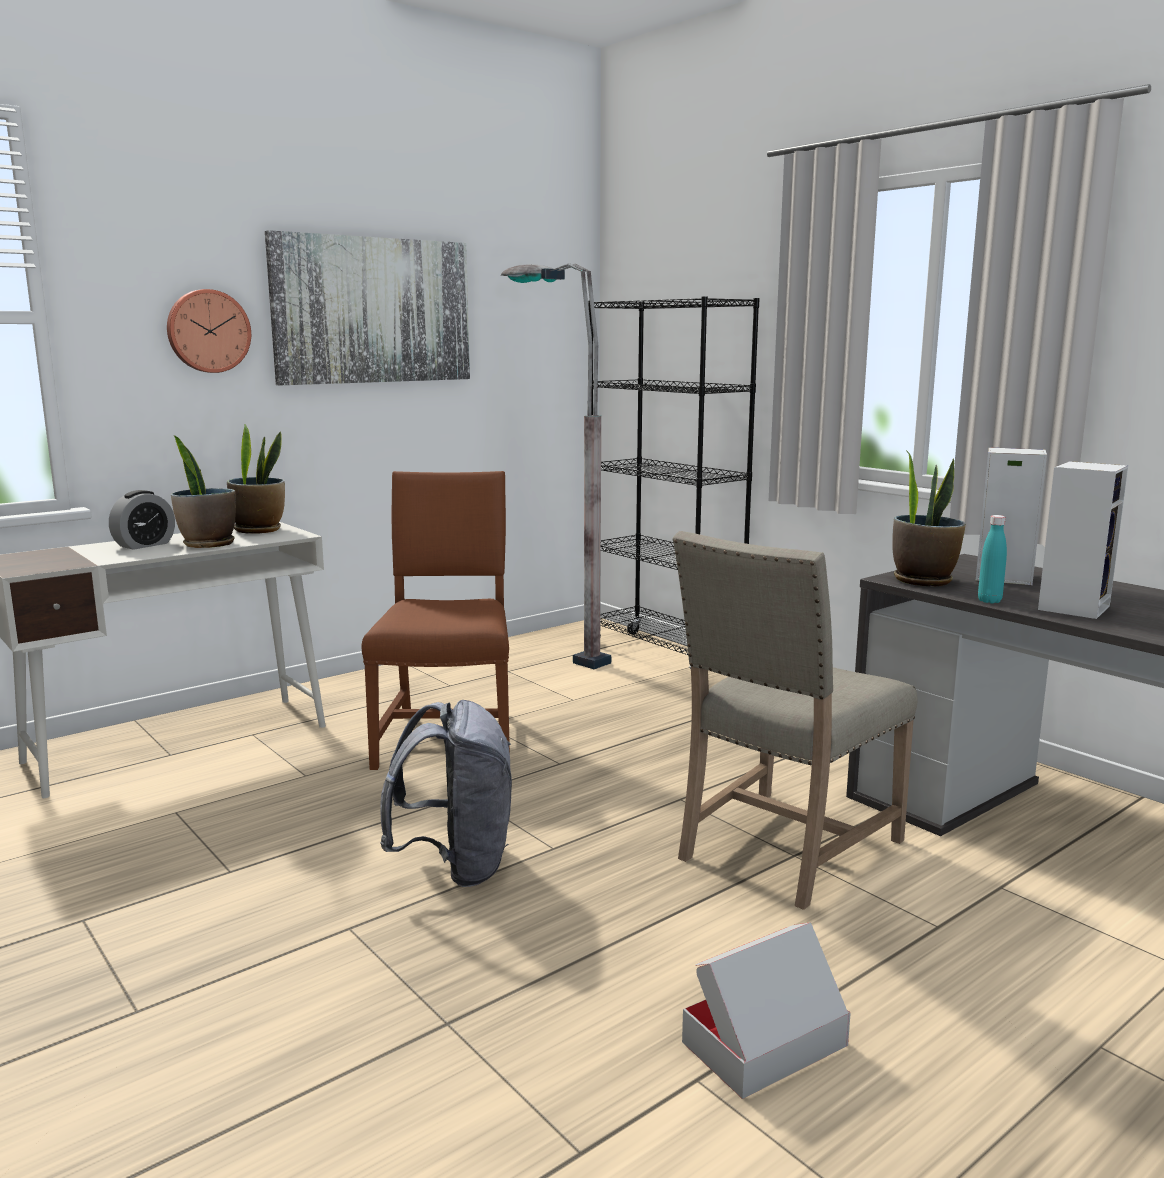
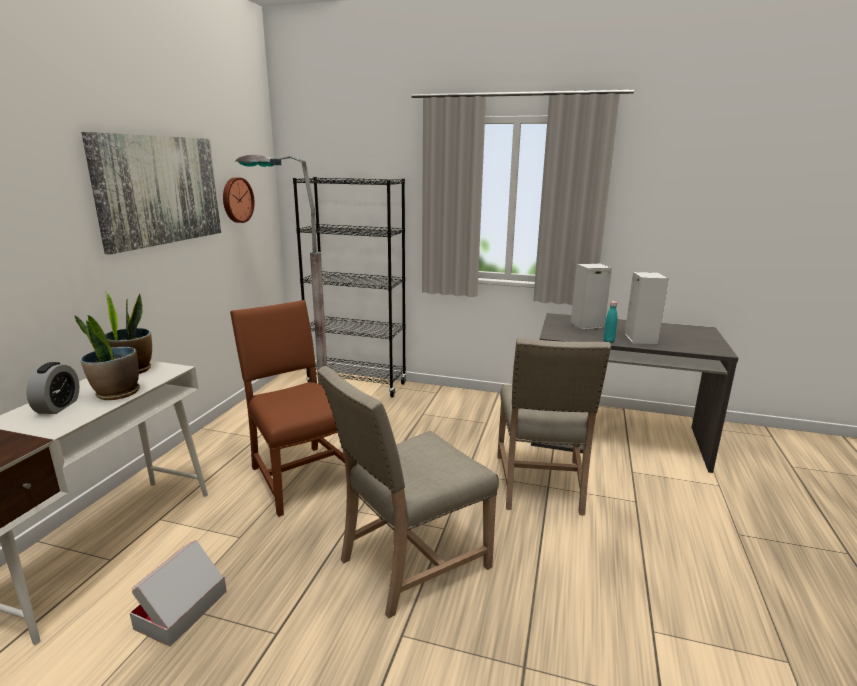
camera: 35 degrees left, 5 degrees up
(208, 331) = (50, 217): wall clock -> wall clock (236, 200)
(456, 866) = (409, 563): grey backpack -> beige chair
(764, 1044) = (652, 596): cardboard box -> cardboard box (181, 610)
(923, 580) = (564, 334): potted plant -> none

